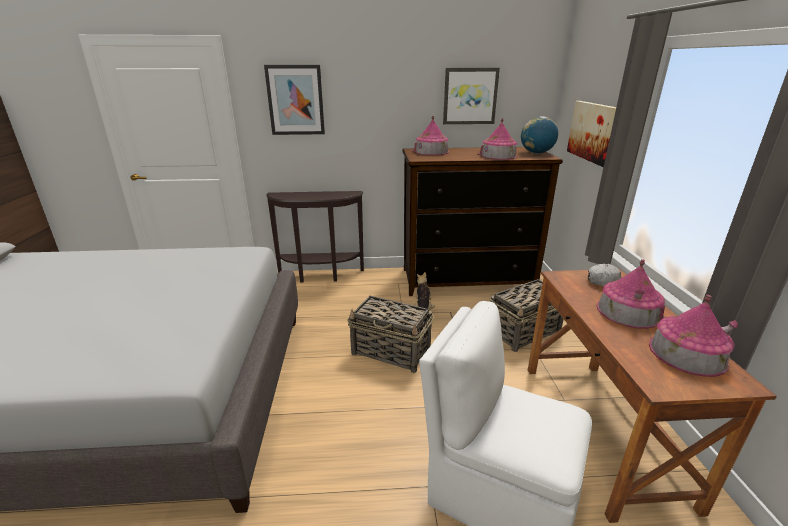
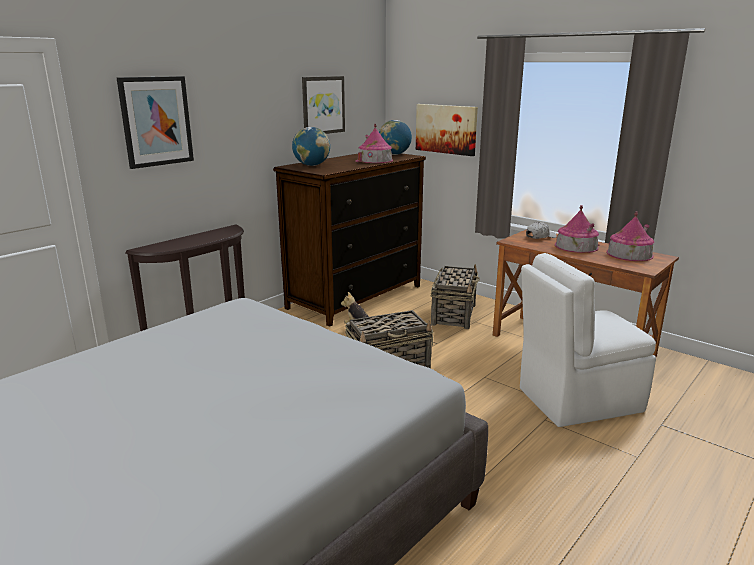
camera: 45 degrees left, 5 degrees down
(431, 151) = (312, 165): toy house -> globe

